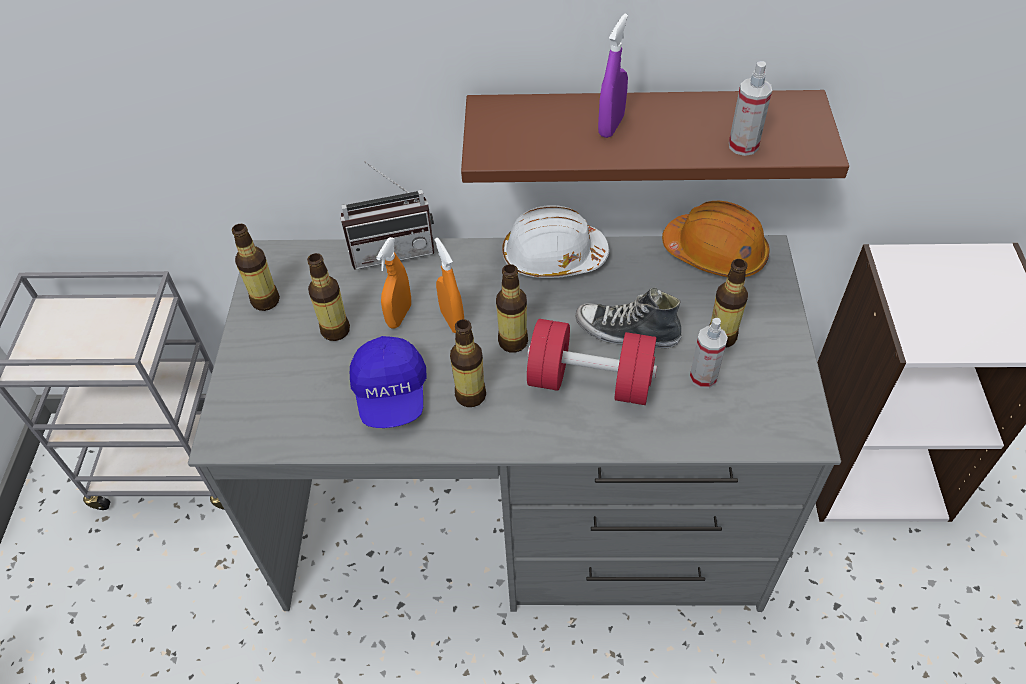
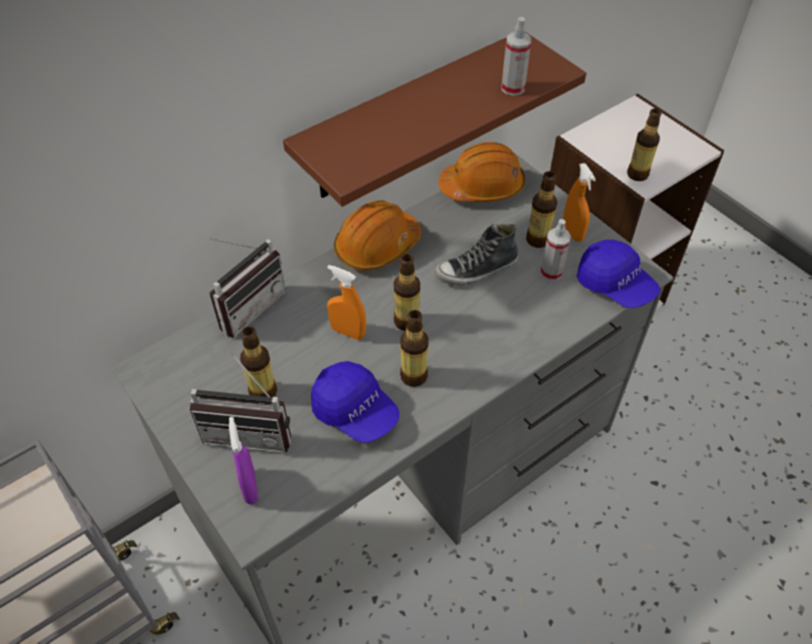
camera: 40 degrees left, 0 degrees up
(265, 301) = (179, 404): bottle -> bottle (637, 174)
(296, 357) = (251, 431): none -> radio
(399, 315) = (303, 352): orange spray bottle -> orange spray bottle (572, 232)
(553, 257) = (377, 246): white hard hat -> orange hard hat
(590, 381) = (484, 317): red dumbbell -> none
(611, 126) = (414, 114): purple spray bottle -> purple spray bottle (250, 487)
(761, 430) = (615, 285): none -> blue cap

